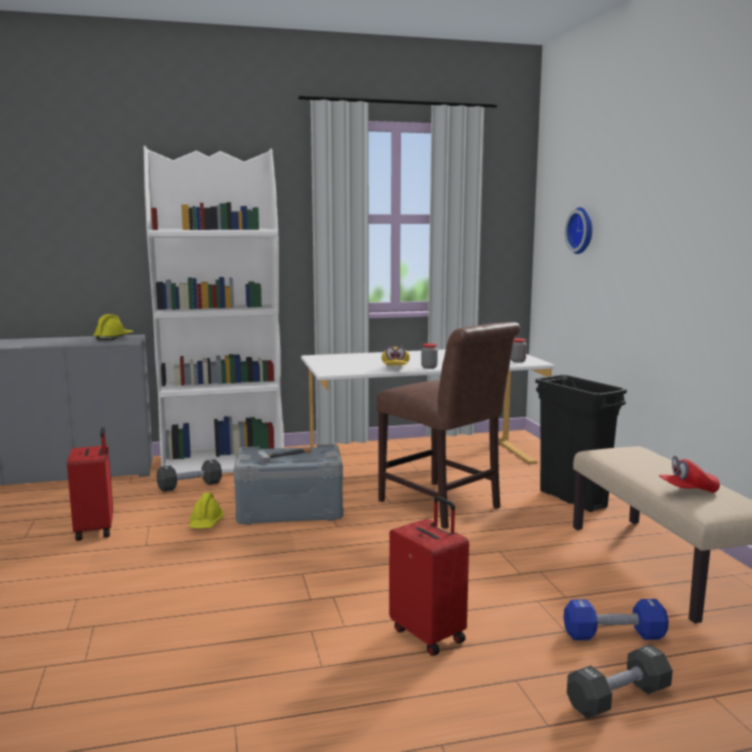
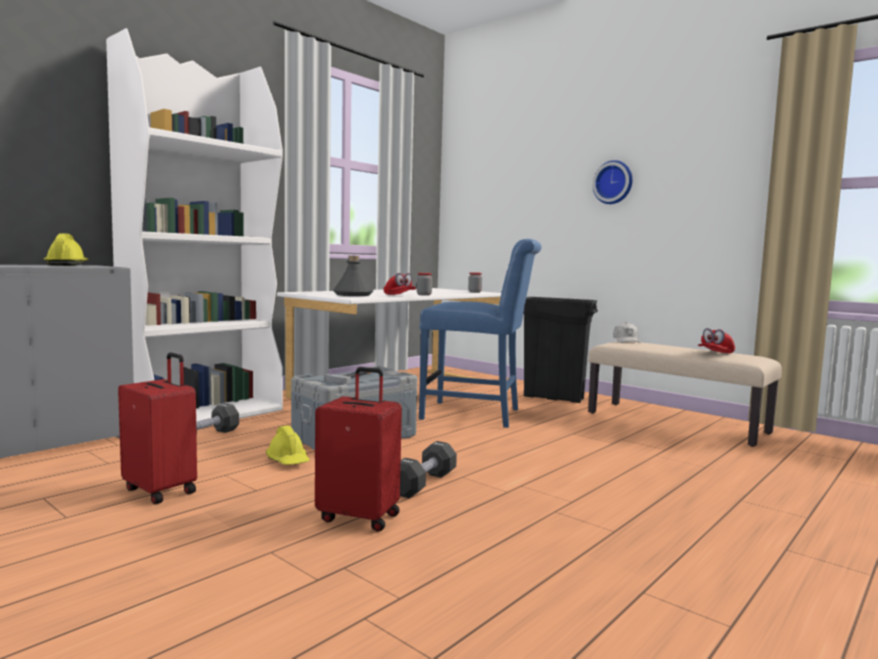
camera: 35 degrees left, 5 degrees down
(351, 365) = (353, 295): none -> grey bottle
(395, 368) = (399, 295): yellow cap -> red cap
(429, 634) = (638, 490): red suitcase -> red suitcase (360, 517)
(443, 506) = (477, 415): brown chair -> blue chair
(582, 230) = (508, 185): wall clock -> wall clock (613, 182)
(614, 635) = (733, 462): blue dumbbell -> none
(618, 698) = (804, 492): black dumbbell -> black dumbbell (423, 484)
(632, 449) = (626, 341): none -> white cap

